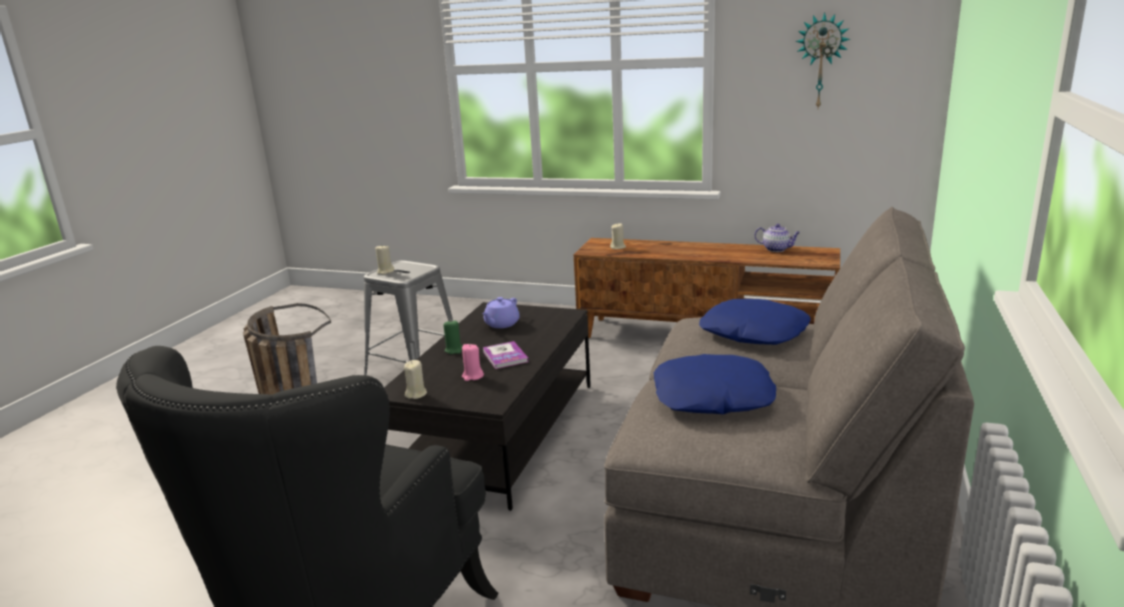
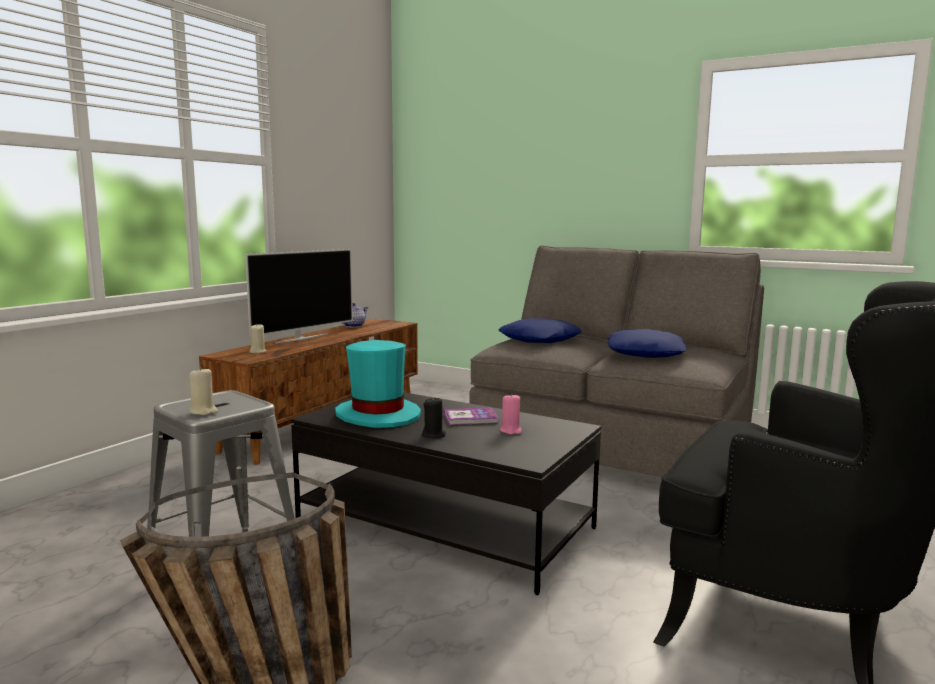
camera: 80 degrees left, 10 degrees down
(416, 394) = (542, 452): beige candle -> none
(454, 350) = (433, 435): green candle -> black candle
(501, 324) = (378, 415): purple teapot -> turquoise hat
(688, 246) = (301, 338): none -> television
(821, 61) = (336, 170): wall clock -> none

